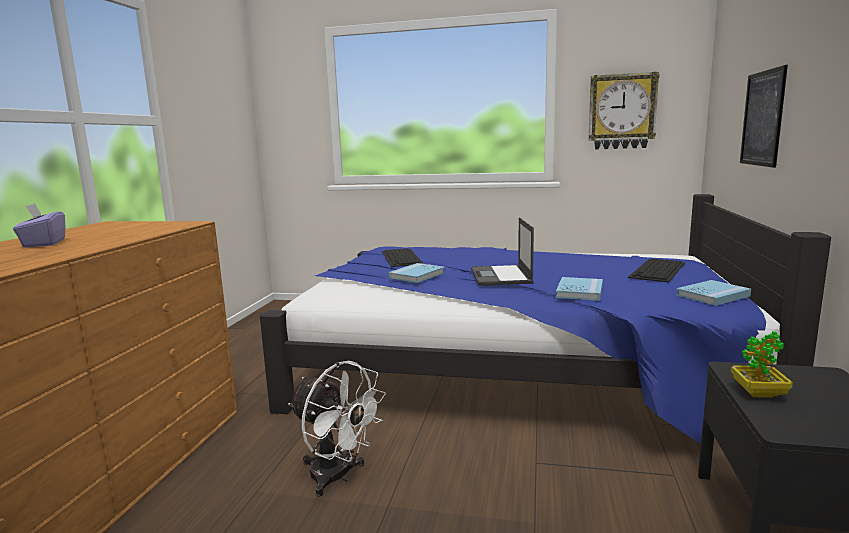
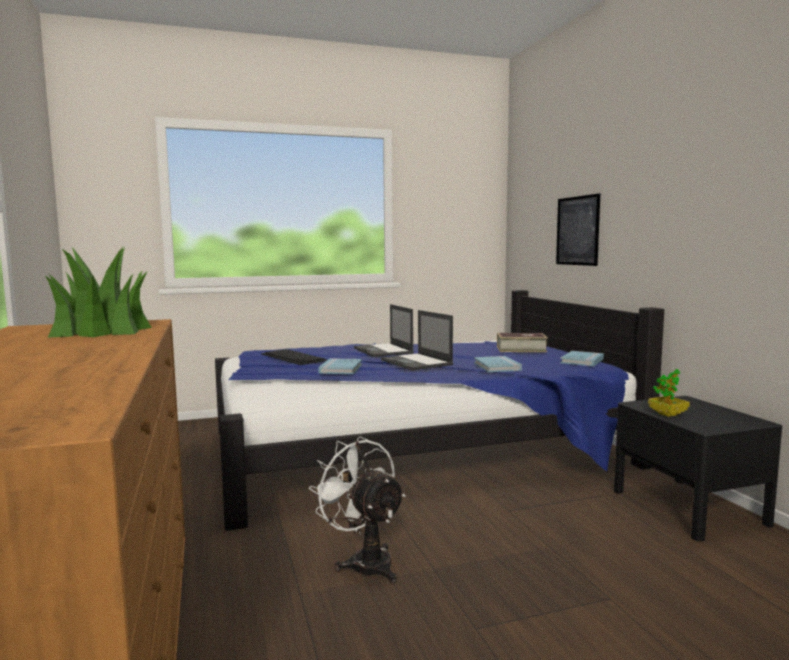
camera: 30 degrees left, 5 degrees down
(44, 243) = (43, 345): purple tissue box -> none
(131, 230) = (103, 330): none -> potted plant
(337, 477) = (364, 561): white fan -> white fan turned 135 degrees counterclockwise
(495, 258) = (383, 351): none -> laptop
(622, 112) = (446, 222): wall clock -> none
(658, 270) = (521, 349): keyboard -> book

